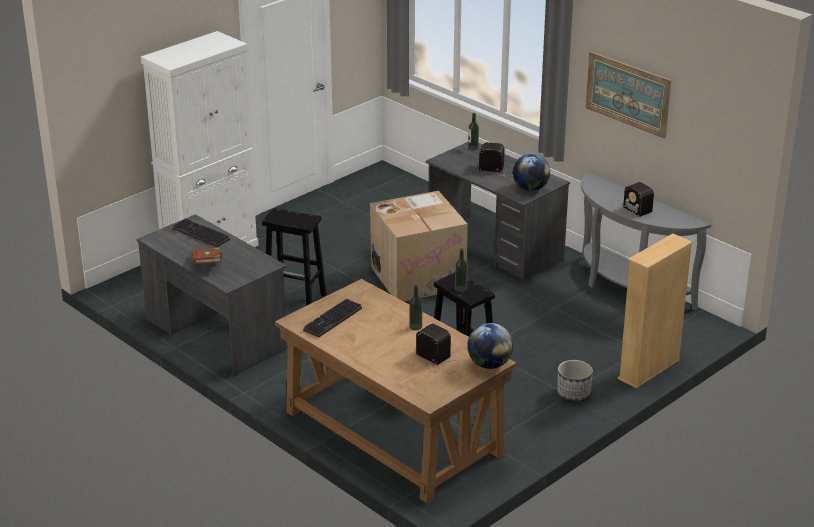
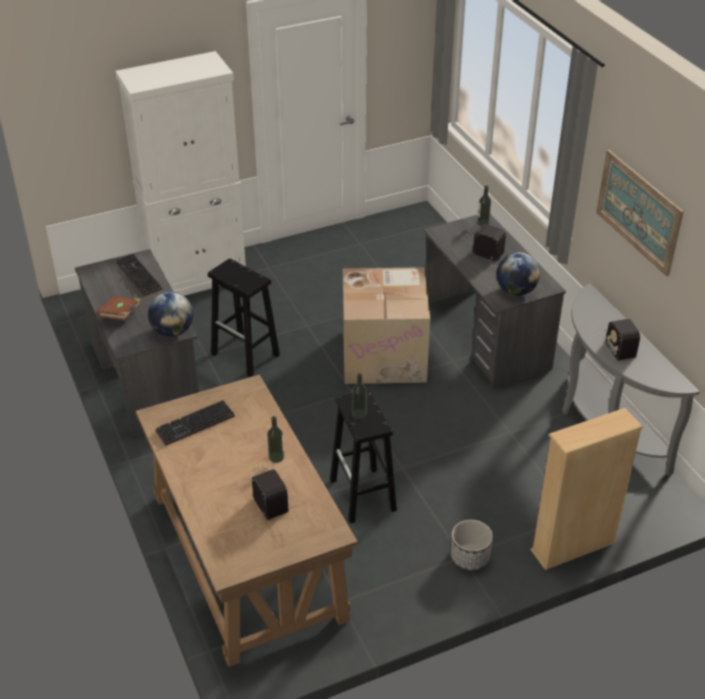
camera: 20 degrees right, 10 degrees up
(489, 364) = (325, 536): globe -> globe (172, 331)

